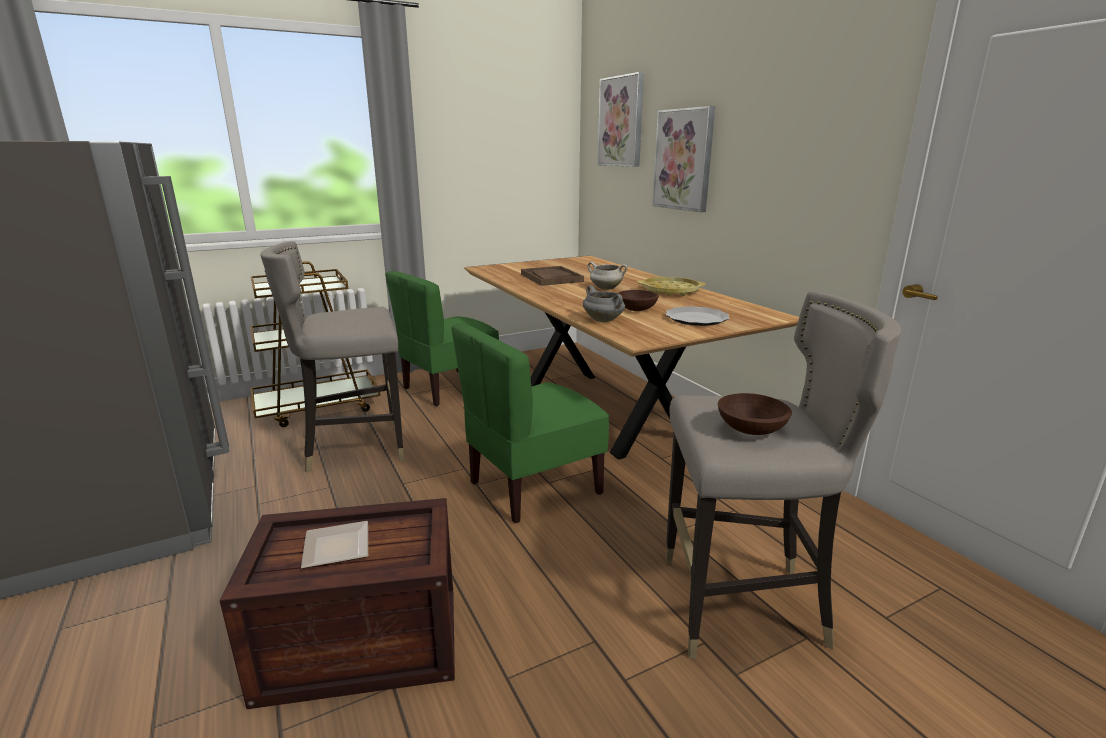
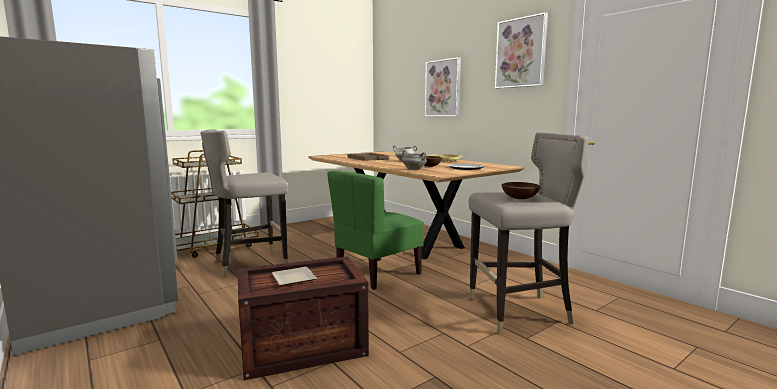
camera: 10 degrees left, 10 degrees down
(449, 388) = (300, 234): green chair -> none
(621, 121) = (401, 70): picture -> picture (521, 53)

